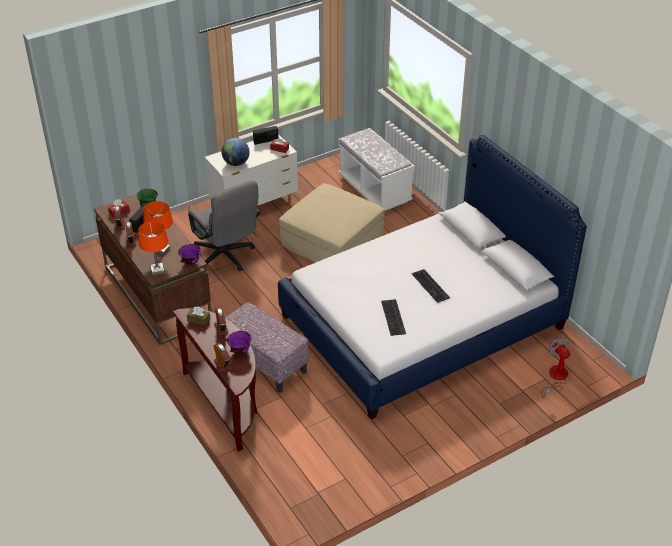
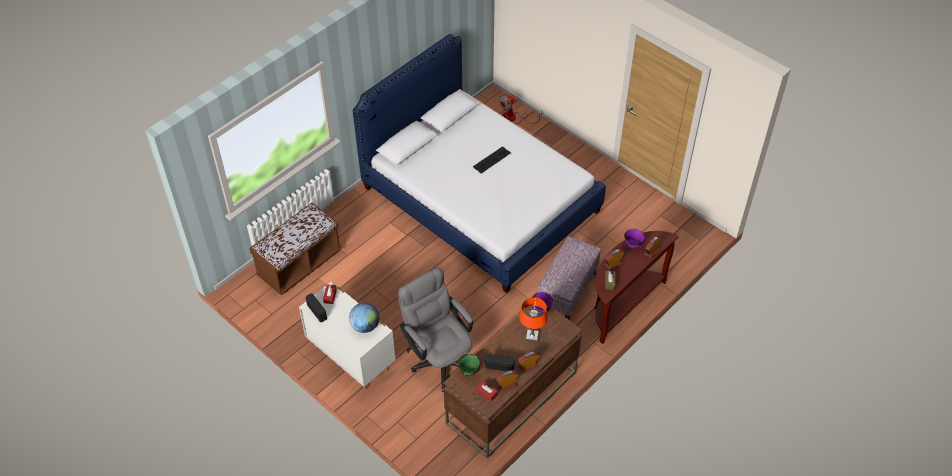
camera: 105 degrees left, 10 degrees up
(157, 270) = (561, 330): orange table lamp -> none
(226, 257) = (439, 358): grey office chair -> grey office chair turned 75 degrees counterclockwise
(332, 240) = (389, 281): beige ottoman -> none
(374, 190) = (299, 264): white bench -> brown bench
(394, 317) = (537, 175): keyboard -> none

